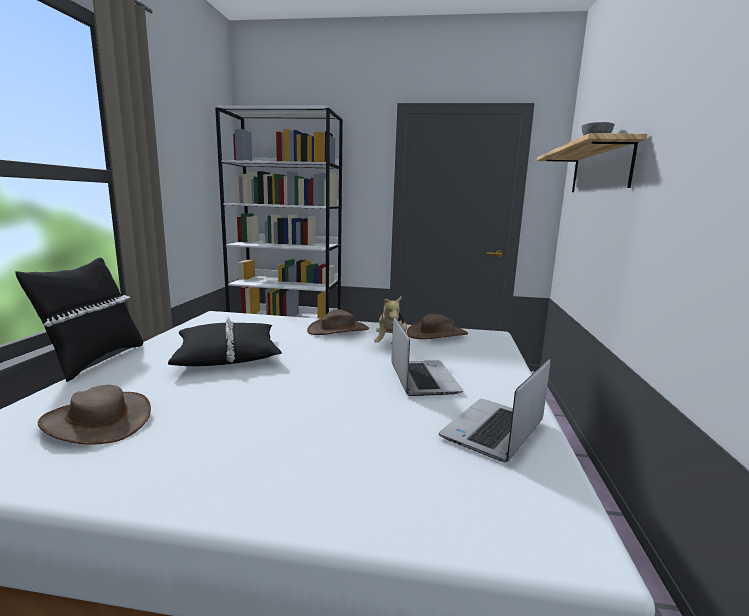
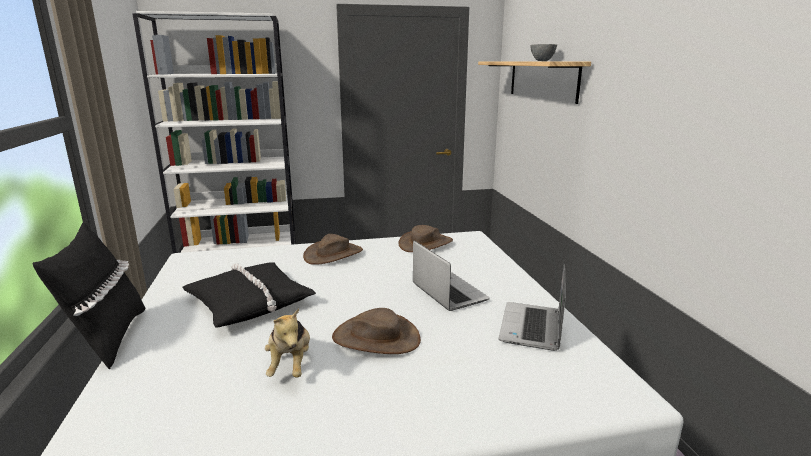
camera: 20 degrees left, 5 degrees up
(98, 421) = (195, 400): brown hat -> brown hat (376, 338)
(391, 344) = (395, 262): plush toy -> plush toy (290, 365)

